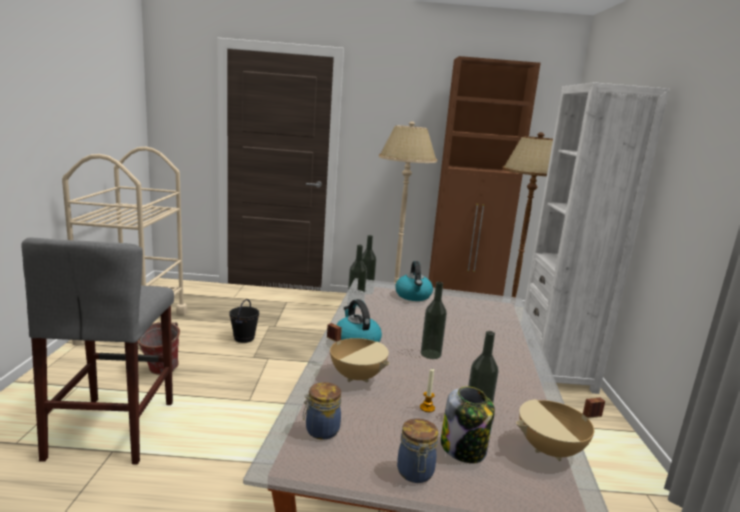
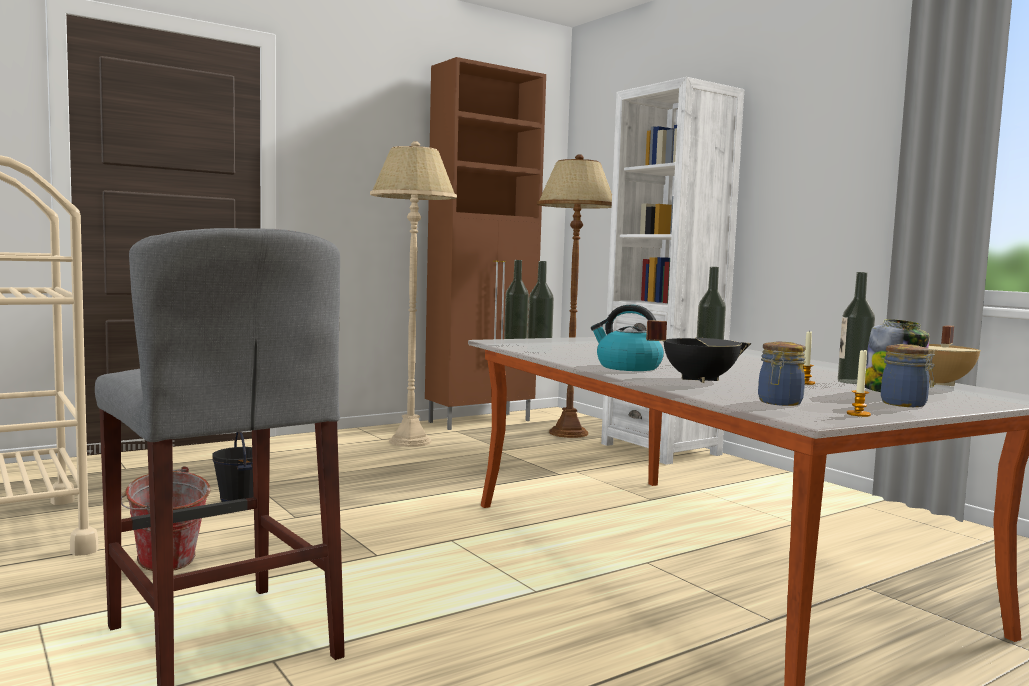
camera: 35 degrees left, 10 degrees down
(330, 472) = (858, 414): none -> candle
(357, 376) = (699, 379): beige cooking pot -> black cooking pot
(413, 296) = (571, 342): kettle -> none

